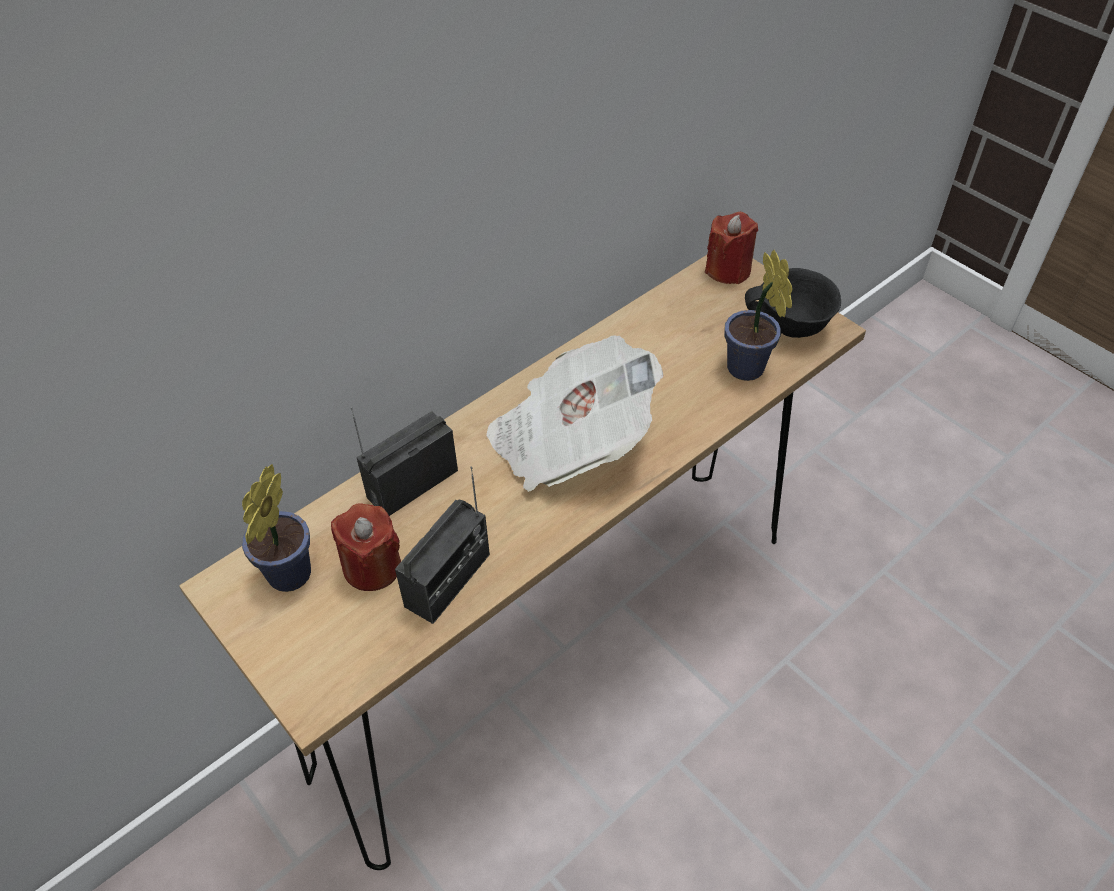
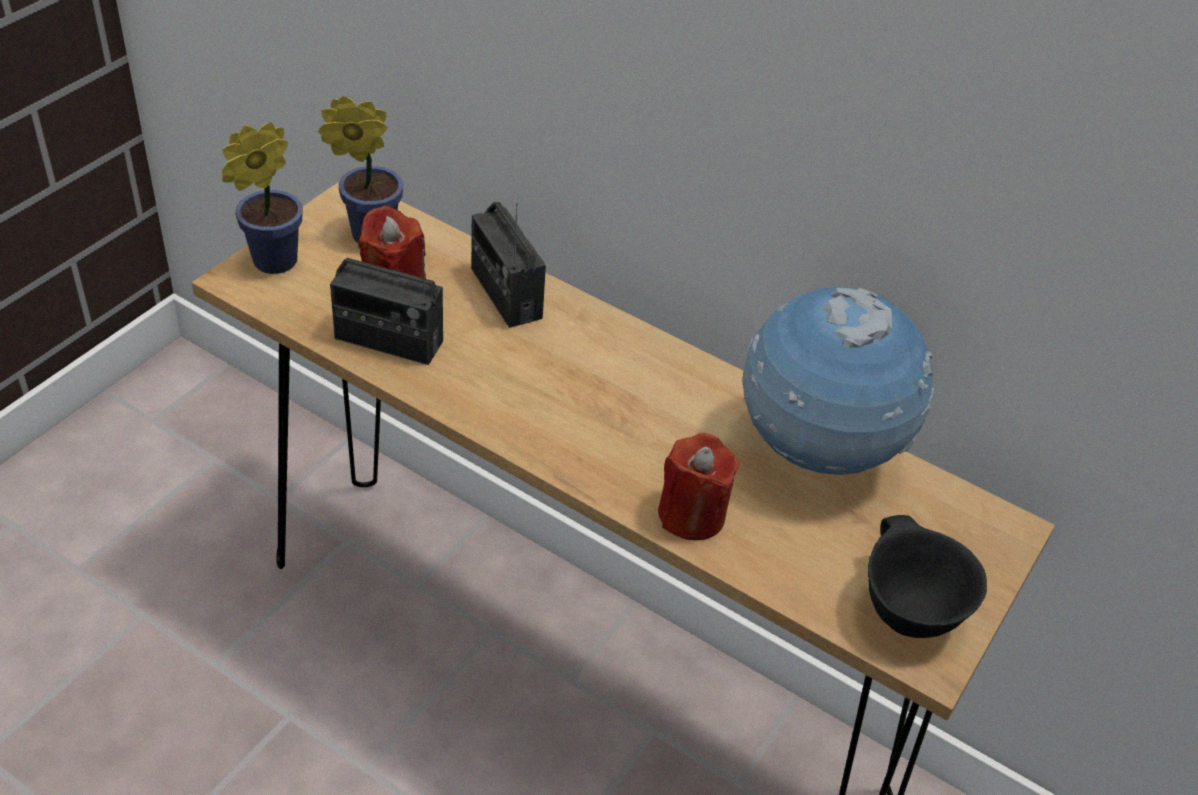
camera: 70 degrees right, 5 degrees down
(412, 484) = (505, 293): radio -> radio turned 150 degrees counterclockwise
(570, 441) = (606, 406): newspaper -> none
(643, 333) = (817, 451): none -> globe
(728, 270) = (991, 530): red candle -> red candle (691, 514)
(747, 372) = (795, 567): potted plant -> potted plant (269, 262)

